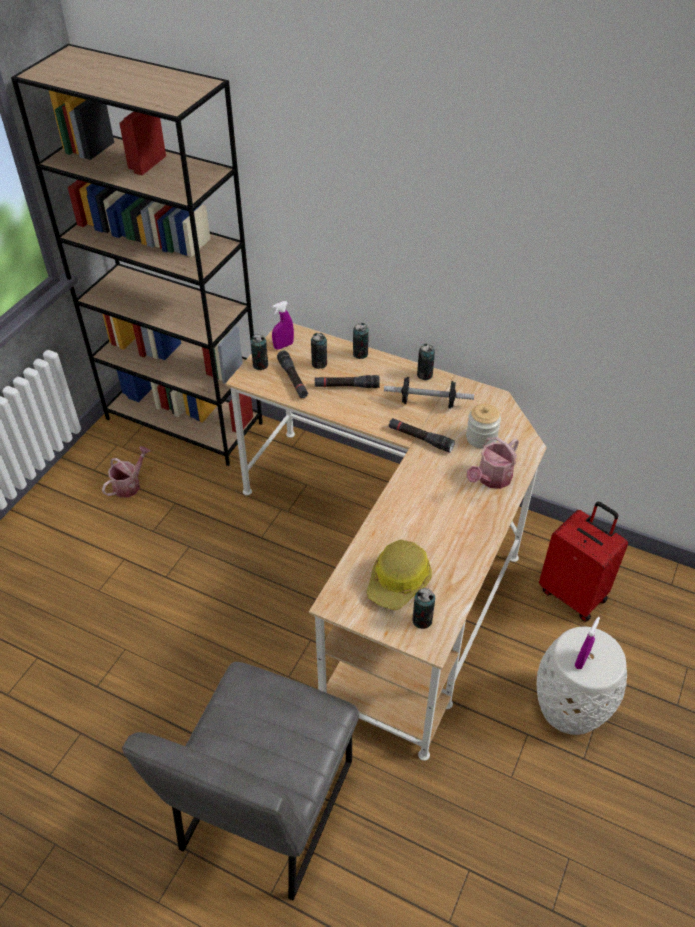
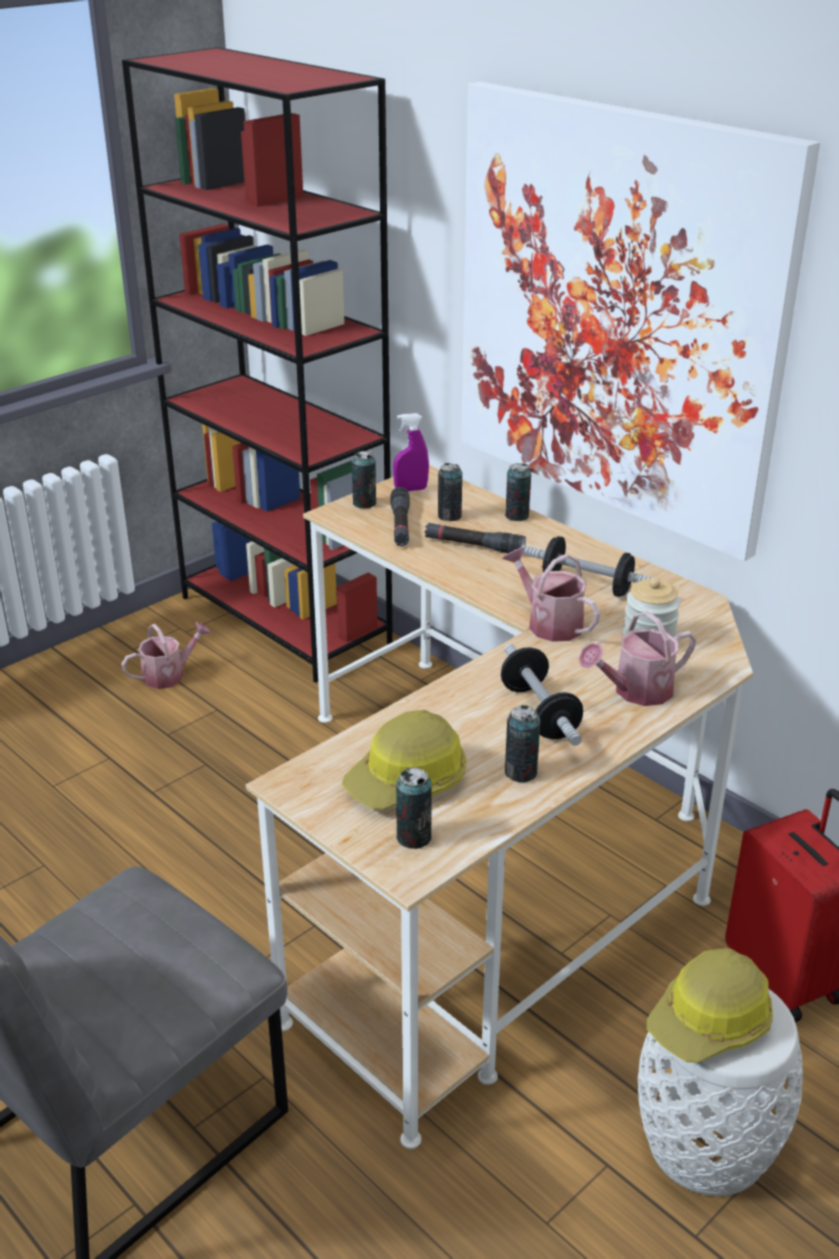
camera: 20 degrees right, 15 degrees down
(185, 421) = (286, 620): beige bookcase -> red bookcase
(420, 439) = (549, 623): black flashlight -> watering can
(423, 235) = (616, 315): none -> picture
(424, 375) = (601, 555): can -> can (520, 773)
(447, 510) = (539, 713): none -> dumbbell
(581, 660) = (710, 1022): purple spray bottle -> hard hat

